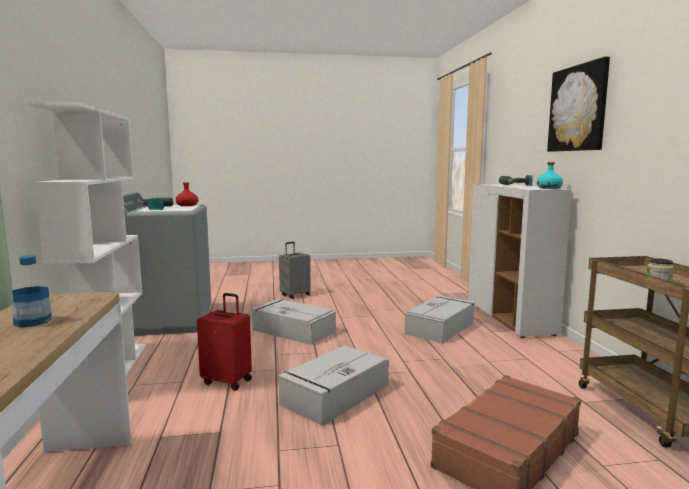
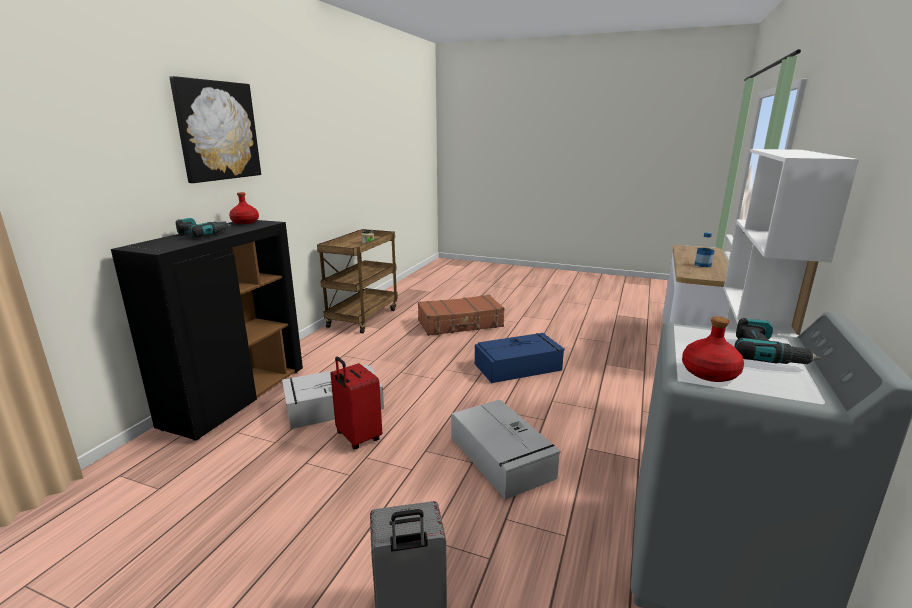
camera: 150 degrees left, 10 degrees up
(227, 381) = (599, 400): red suitcase -> red suitcase (357, 437)
(334, 395) = (519, 366): grey storage box -> blue storage box
(510, 318) = (237, 397): white cabinet -> black cabinet
(549, 188) = (245, 222): turquoise bottle -> red bottle

